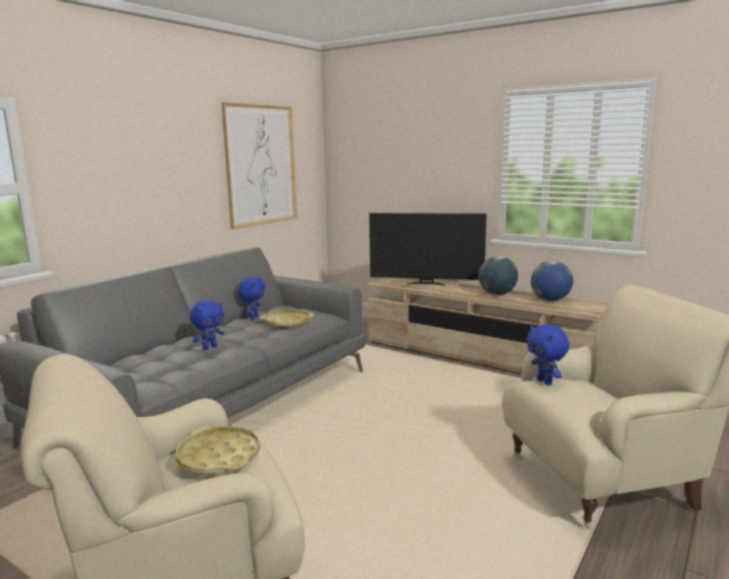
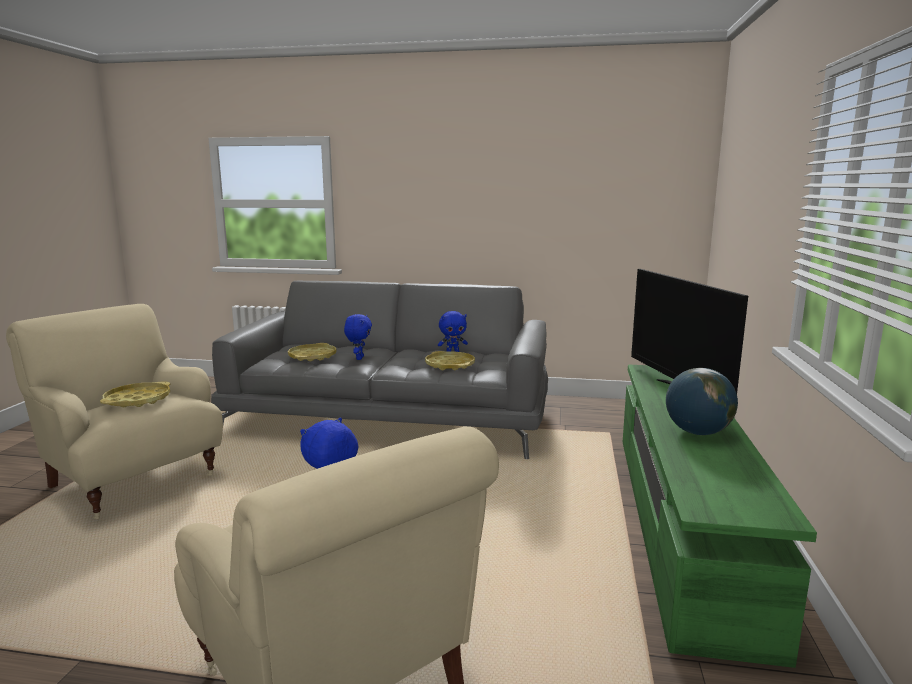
camera: 65 degrees right, 0 degrees up
(169, 364) = (312, 356): none -> yellow tray
(209, 347) = (359, 358): blue plush toy -> blue plush toy turned 105 degrees counterclockwise
(261, 165) = (586, 197): picture -> none
(478, 355) = (682, 523): beige tv stand -> green tv stand
(550, 300) = (728, 472): globe -> none

